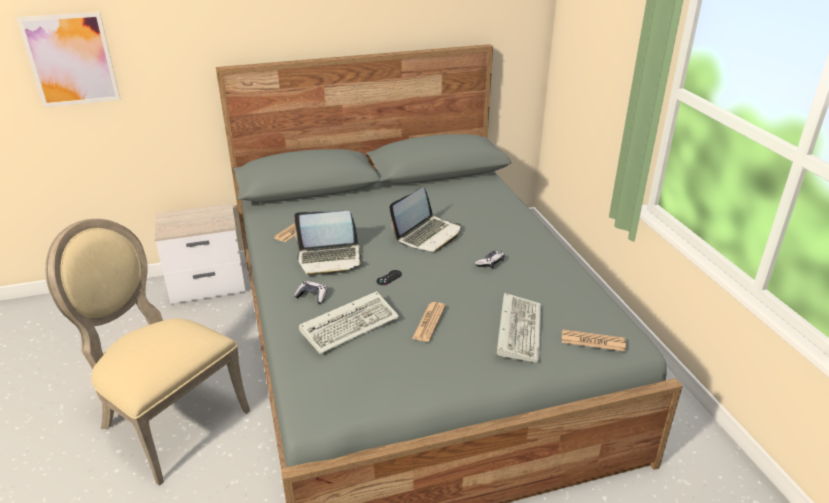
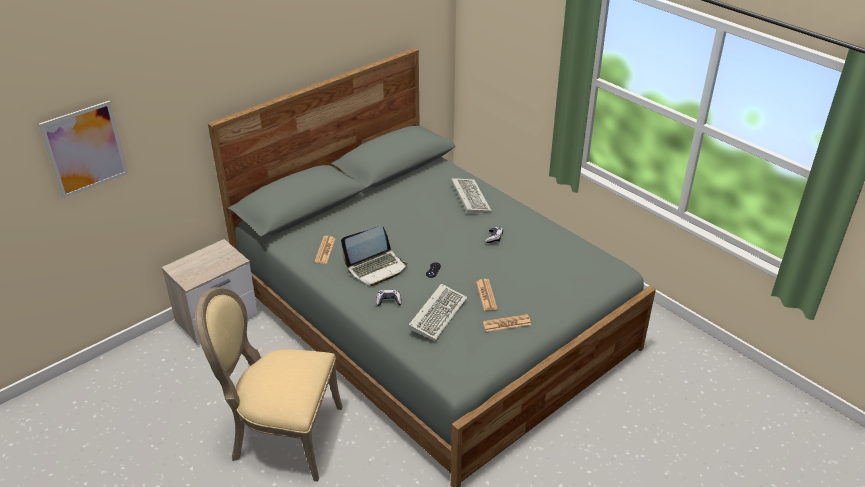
camera: 25 degrees left, 5 degrees up
(427, 235) = (433, 227): laptop -> none
(518, 329) = (547, 282): keyboard -> keyboard (469, 197)
(593, 341) = (597, 276): newspaper -> newspaper (506, 323)

